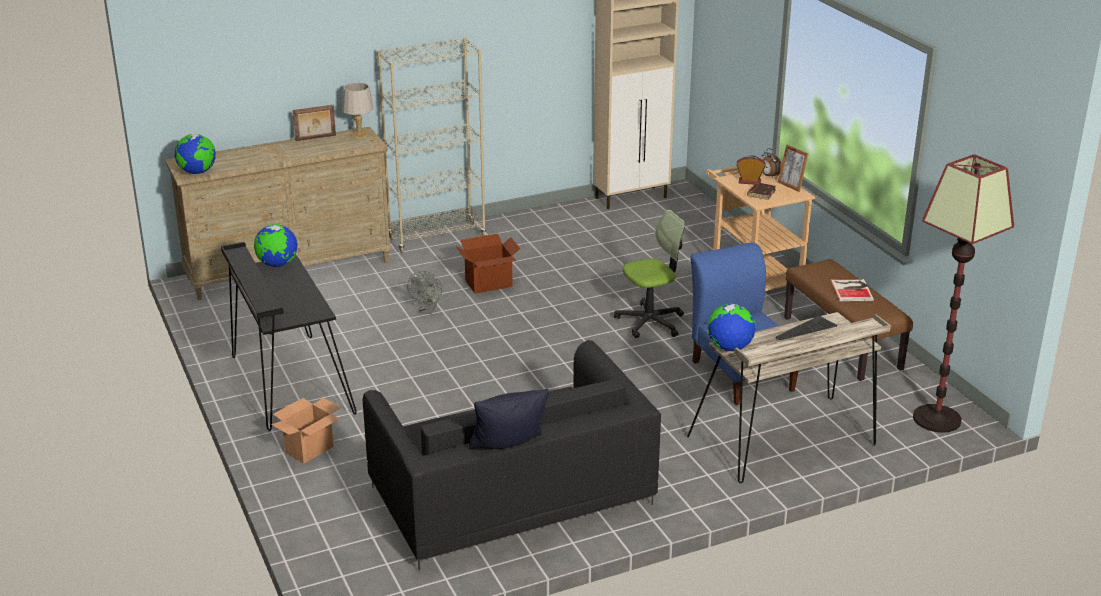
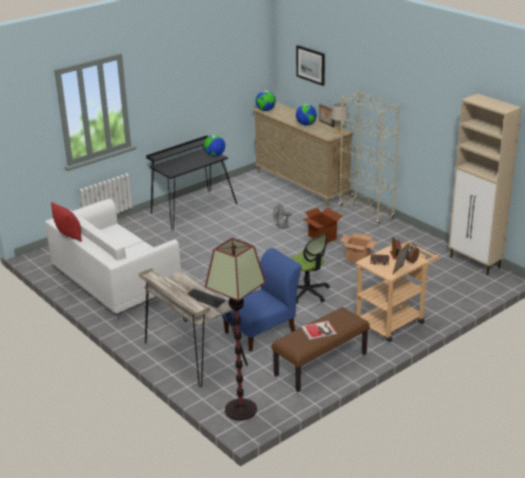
camera: 75 degrees right, 0 degrees up
(247, 52) = (311, 65): none -> picture
(309, 449) = (139, 226): cardboard box -> cardboard box (358, 259)
(508, 447) = (69, 236): black pillow -> red pillow
(511, 497) = (115, 280): black sofa -> white sofa
(730, 348) = (177, 277): globe -> globe (306, 124)

